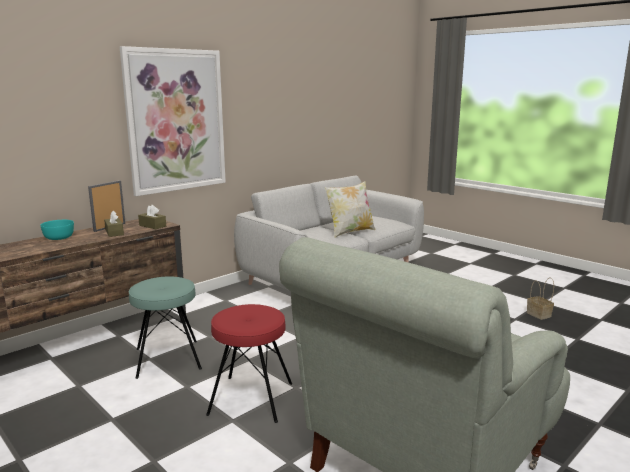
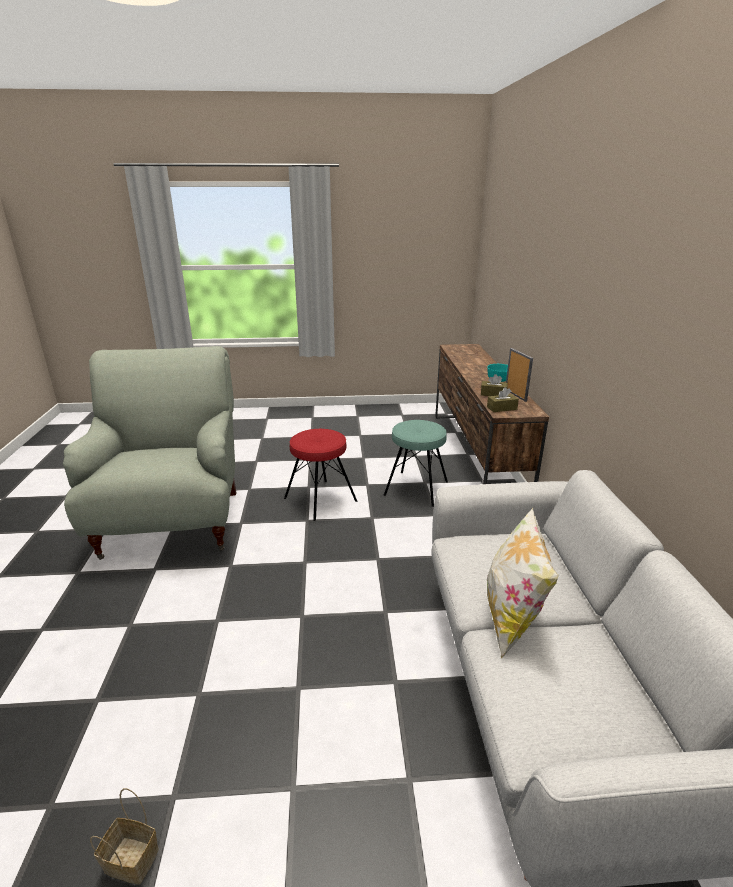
camera: 130 degrees right, 10 degrees up
(176, 121) = (589, 318): picture -> none

